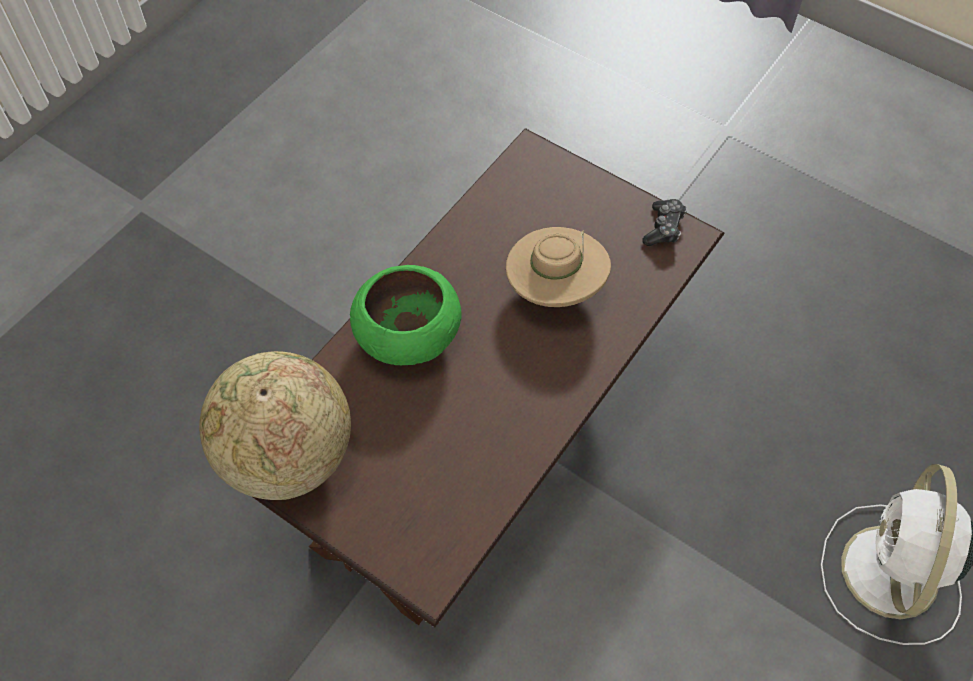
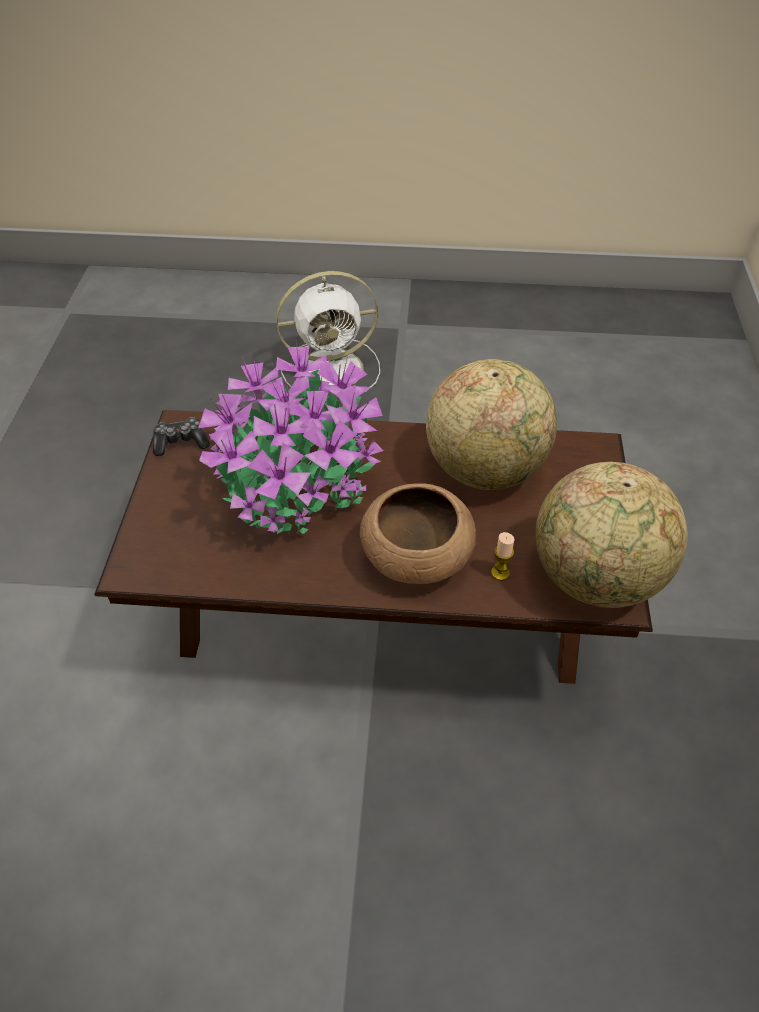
camera: 120 degrees left, 10 degrees down
(348, 387) = (500, 573): none -> candle
(407, 335) = (416, 559): green bowl -> brown bowl
(471, 451) = (485, 469): none -> globe
(555, 288) = (294, 483): beige hat -> potted plant

